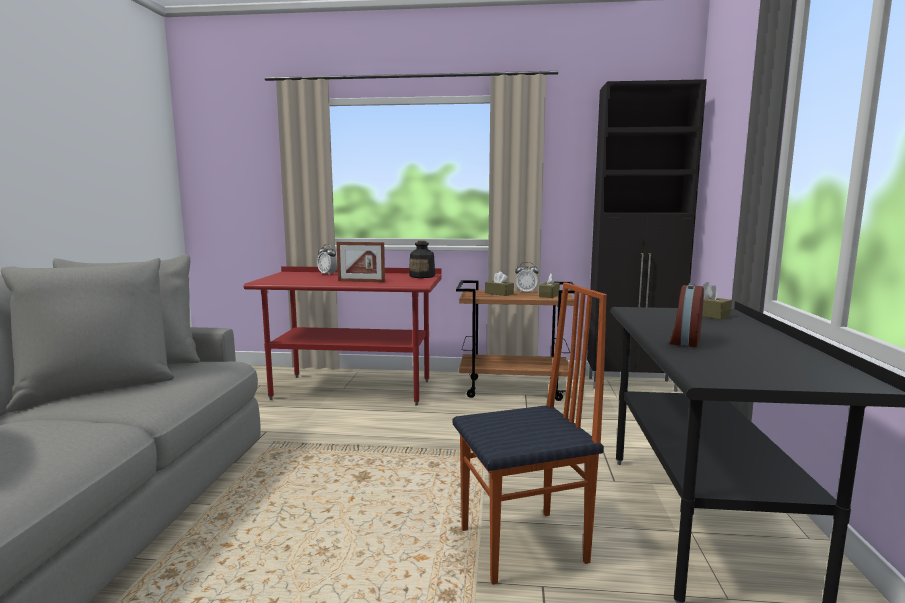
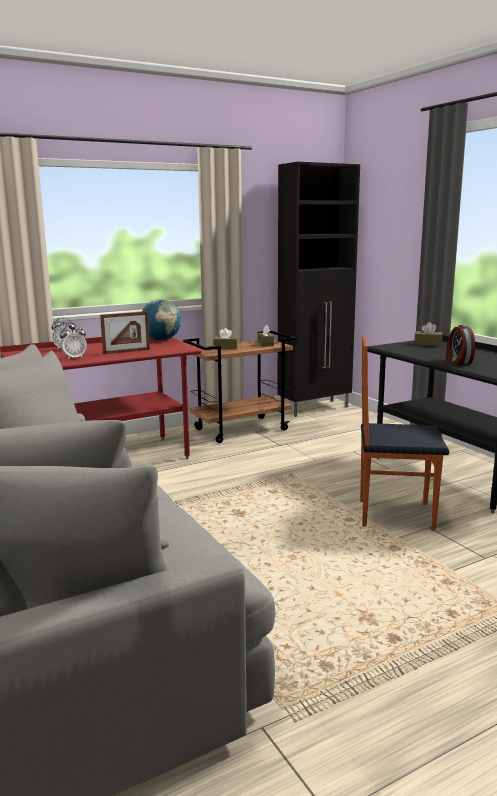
camera: 35 degrees left, 5 degrees up
(422, 276) = (161, 340): bottle -> globe
(525, 546) = (394, 514): chair -> chair turned 120 degrees counterclockwise
(526, 292) = (242, 344): alarm clock -> alarm clock (74, 358)

